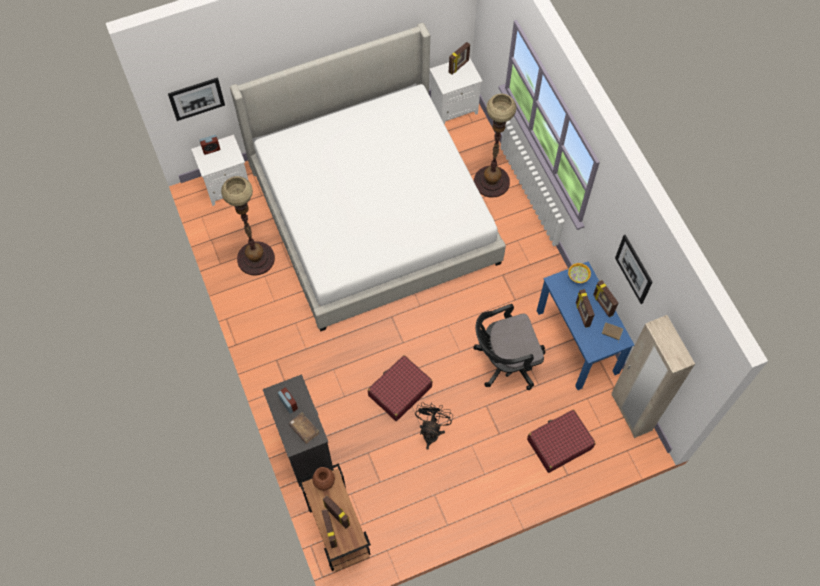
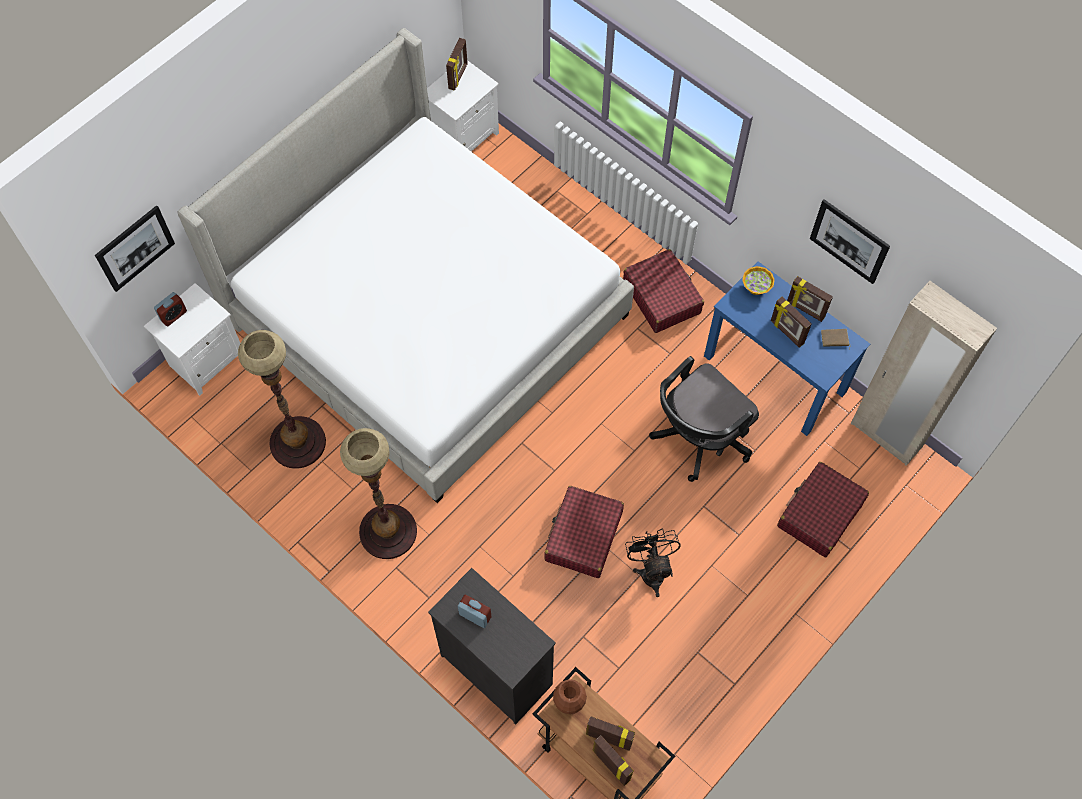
camera: 25 degrees left, 0 degrees up
(304, 429) = (514, 641): brown book -> none
(491, 182) = (562, 214): floor lamp -> floor lamp (388, 531)
(529, 261) = (661, 297): none -> red suitcase

